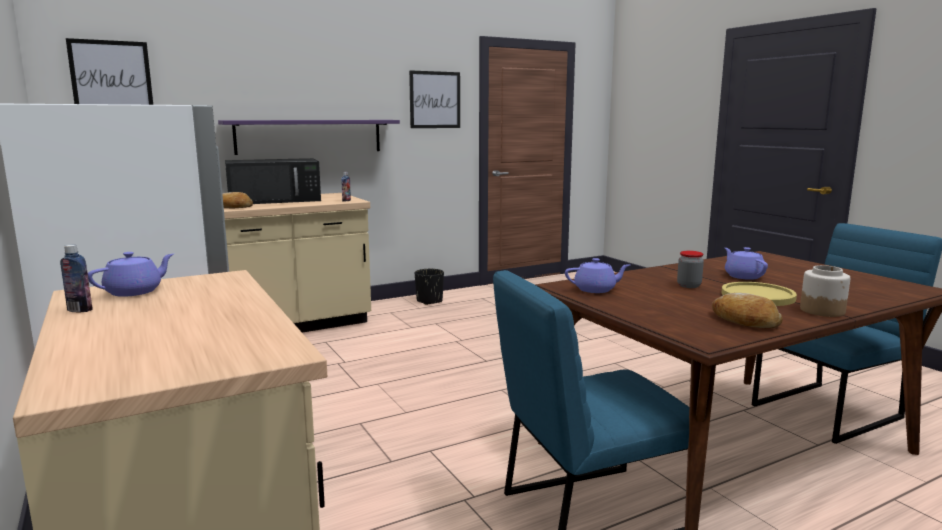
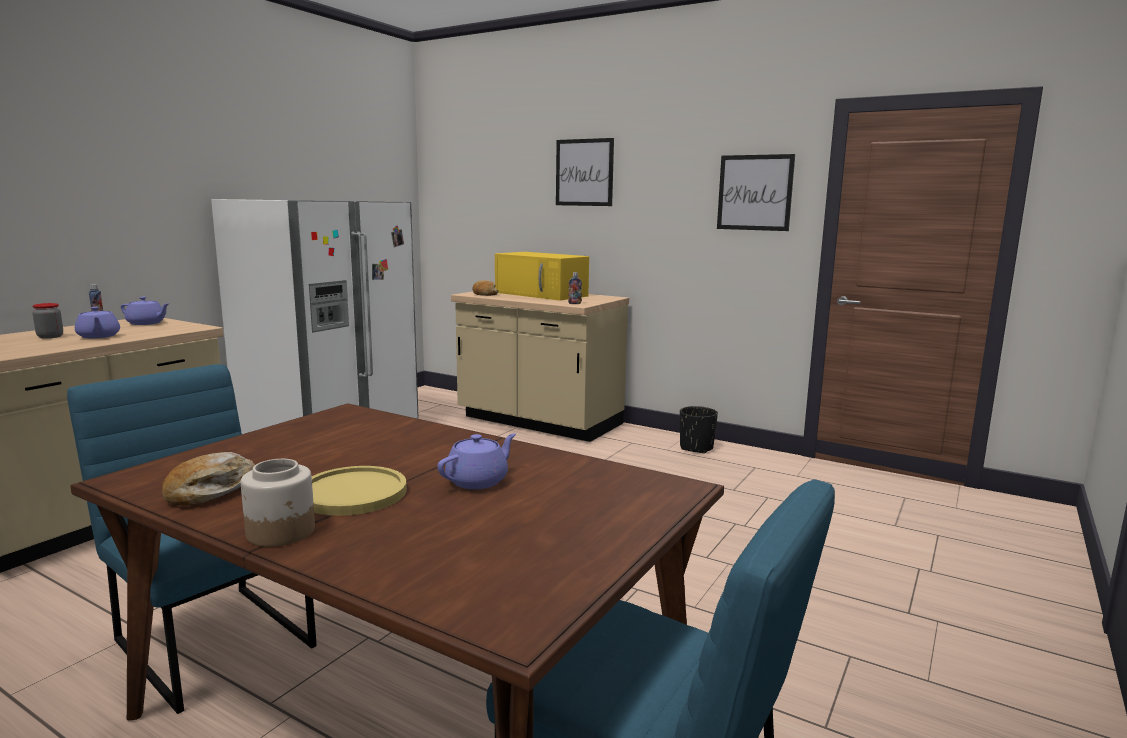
camera: 60 degrees right, 0 degrees up
(111, 77) = (461, 176): picture -> picture (584, 172)
(276, 200) = (542, 294): black microwave -> yellow microwave
(309, 136) = (603, 233): purple shelf -> none
(596, 289) = (335, 423): purple teapot -> purple teapot (98, 336)
(689, 286) = (388, 457): jar -> jar (50, 337)

